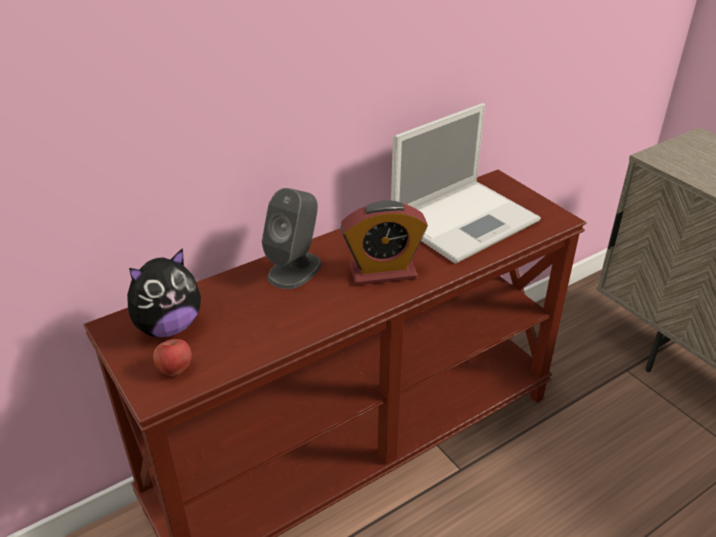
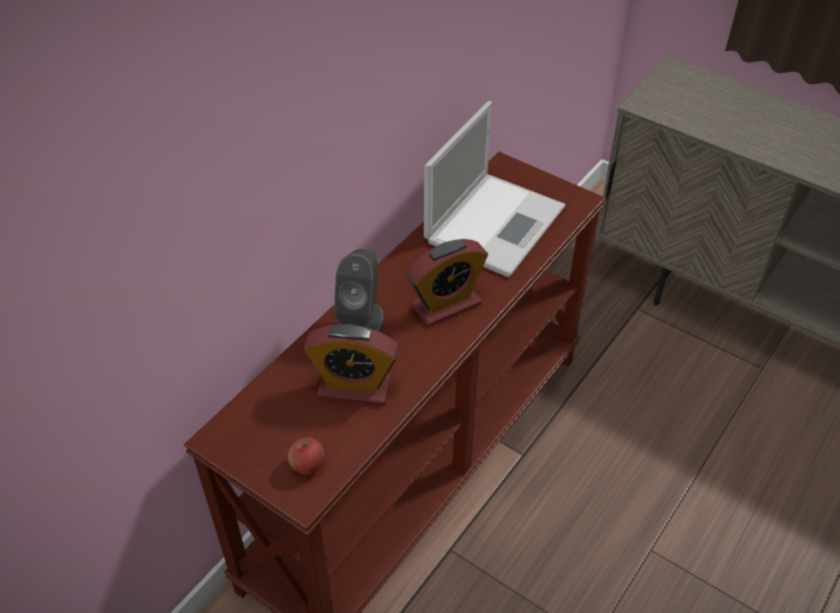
camera: 20 degrees left, 10 degrees up
(168, 327) = (273, 423): plush toy -> none
(257, 317) = (354, 387): none -> alarm clock

